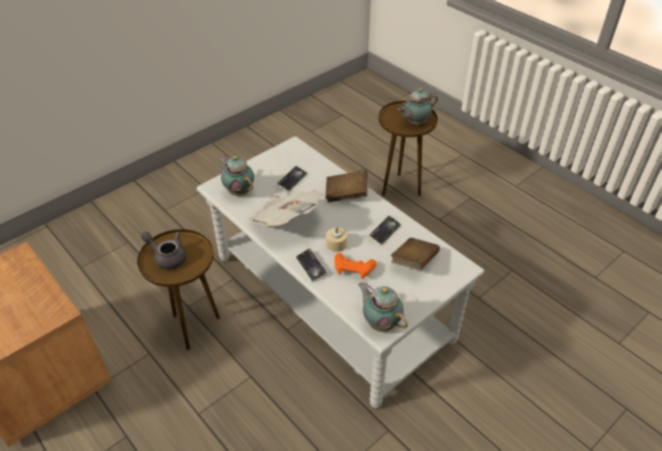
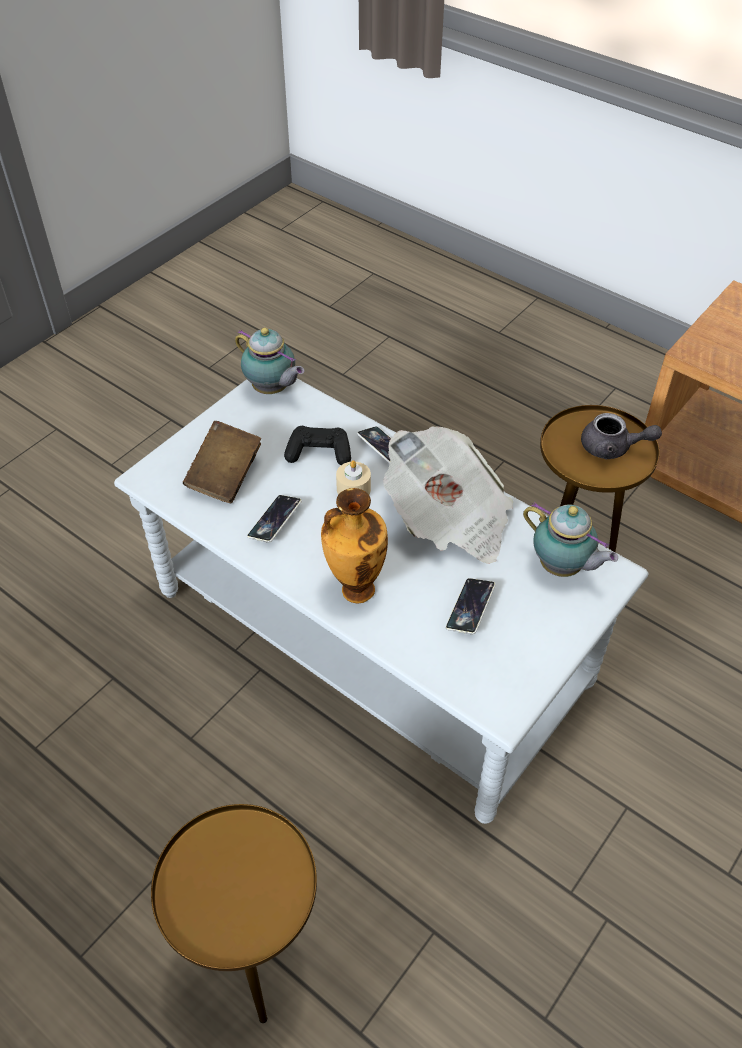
camera: 170 degrees right, 5 degrees up
(346, 194) = (355, 589): brown book -> vase
(353, 269) = (319, 453): orange game controller -> black game controller
(415, 123) = (214, 870): teapot -> none

